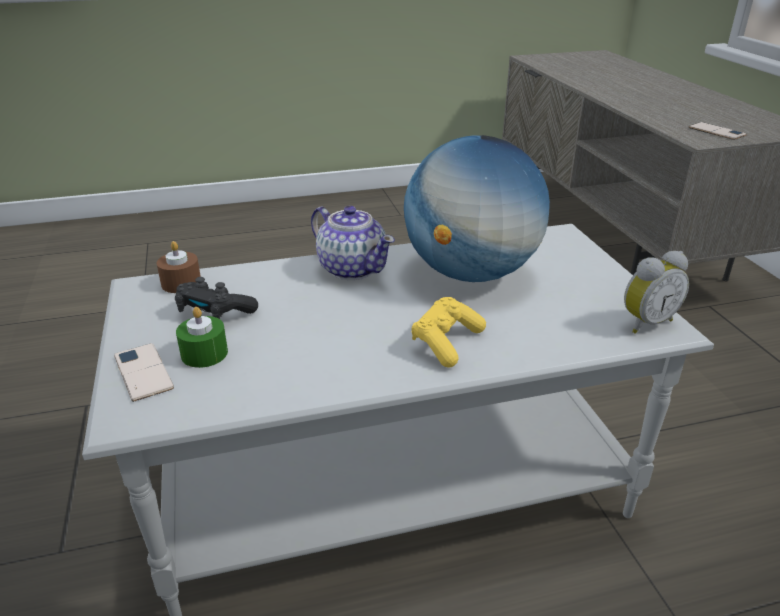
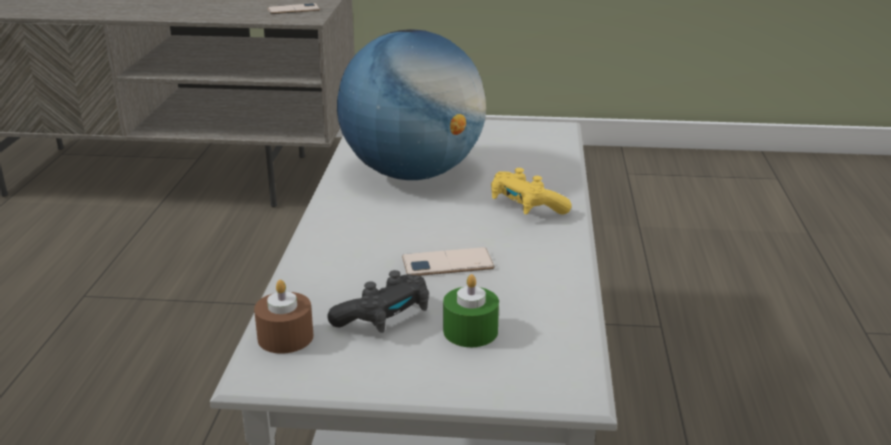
camera: 70 degrees left, 5 degrees down
(143, 372) = (486, 374): phone -> phone (447, 263)
(352, 268) = (349, 226): teapot -> none
(645, 322) = (543, 133): alarm clock -> none

